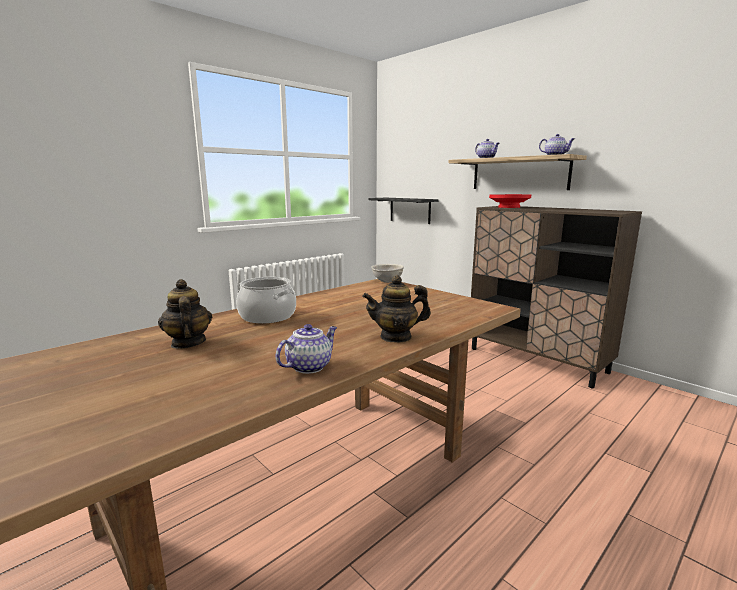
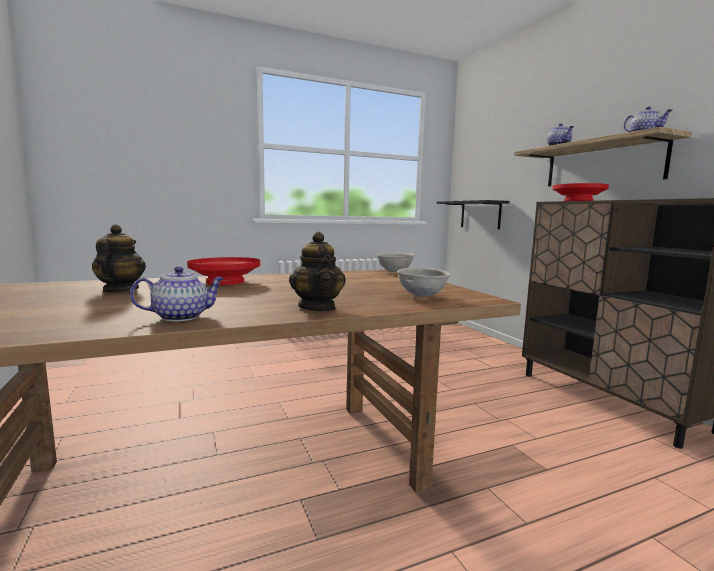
camera: 20 degrees right, 5 degrees down
(267, 316) = (225, 282): cooking pot -> red bowl
(396, 337) = (318, 307): teapot -> teapot turned 120 degrees counterclockwise
(450, 311) = (423, 296): none -> grey bowl

